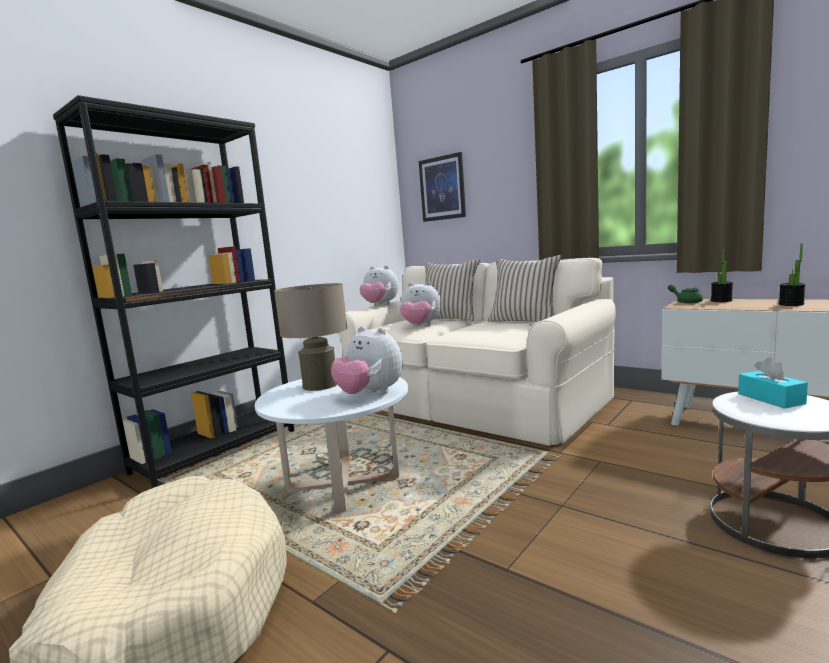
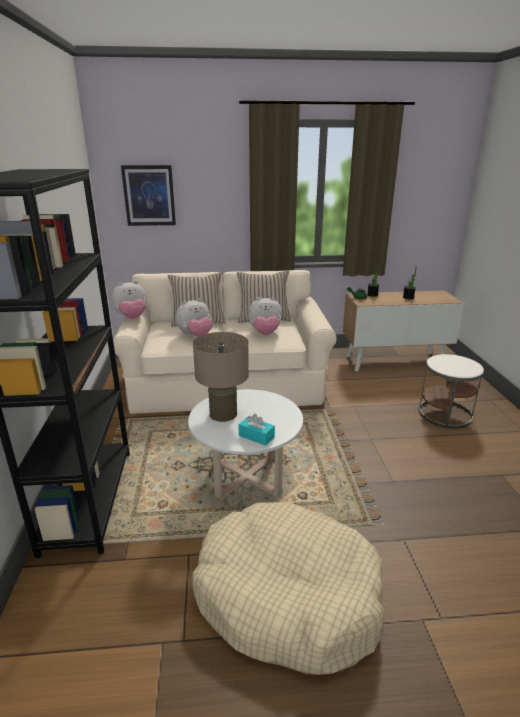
camera: 45 degrees left, 15 degrees up
(370, 394) = (278, 411): plush toy -> plush toy (265, 333)
(770, 399) = (446, 360): turquoise tissue box -> turquoise tissue box (256, 436)

